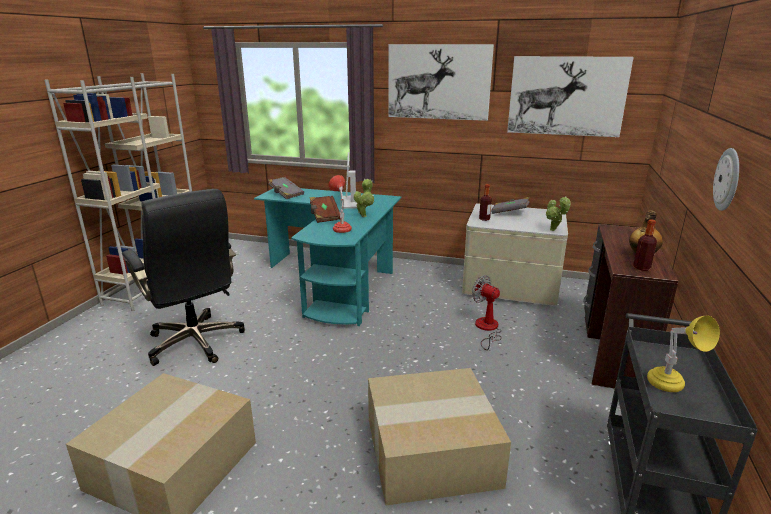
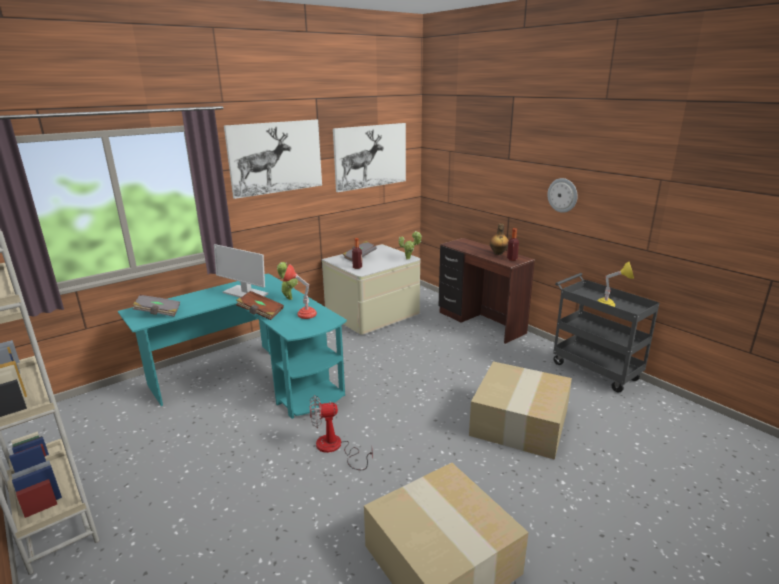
camera: 55 degrees left, 0 degrees up
(194, 340) = (246, 500): black office chair -> none
(487, 329) = (414, 347): fan -> fan (335, 448)

